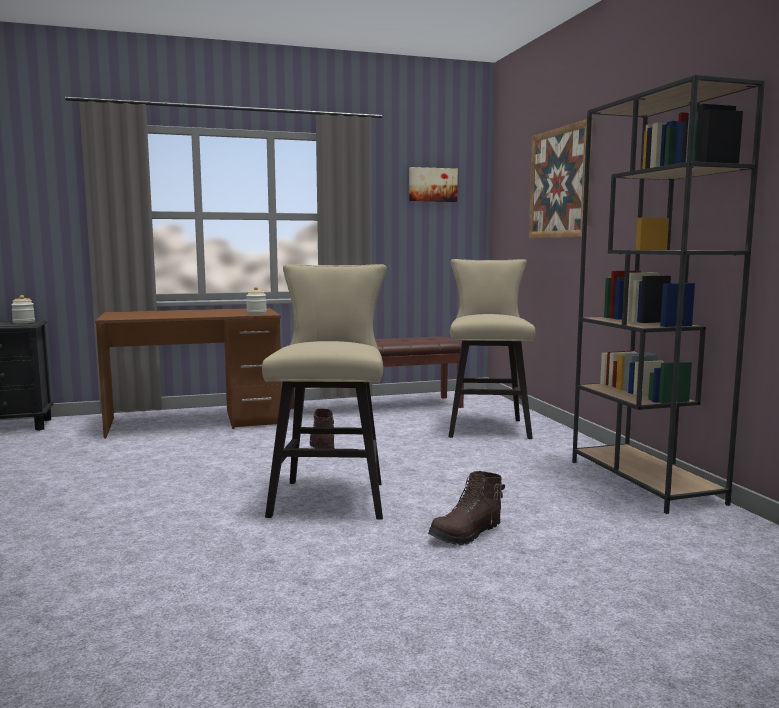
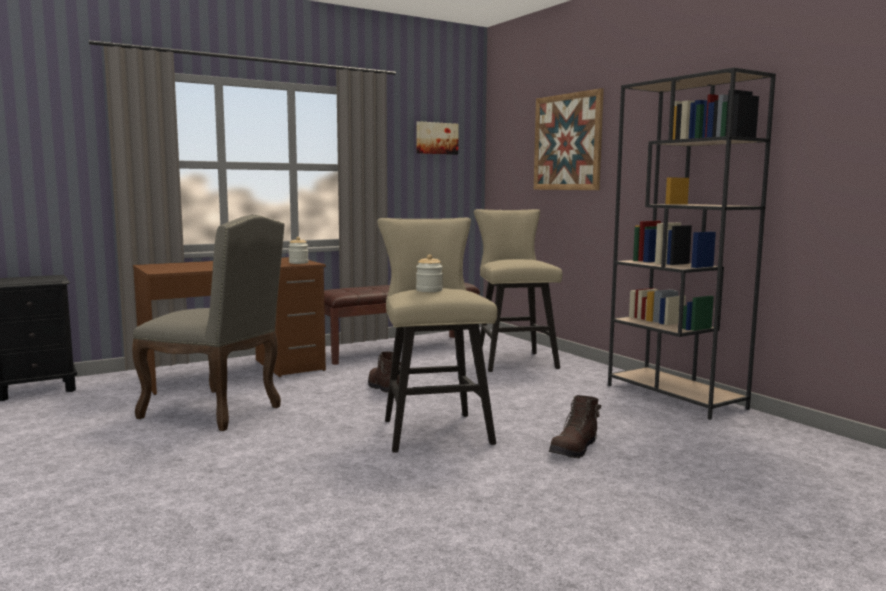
camera: 15 degrees left, 0 degrees up
(24, 322) = (47, 278): jar -> jar (429, 290)
(141, 459) = (216, 411): none -> grey chair

